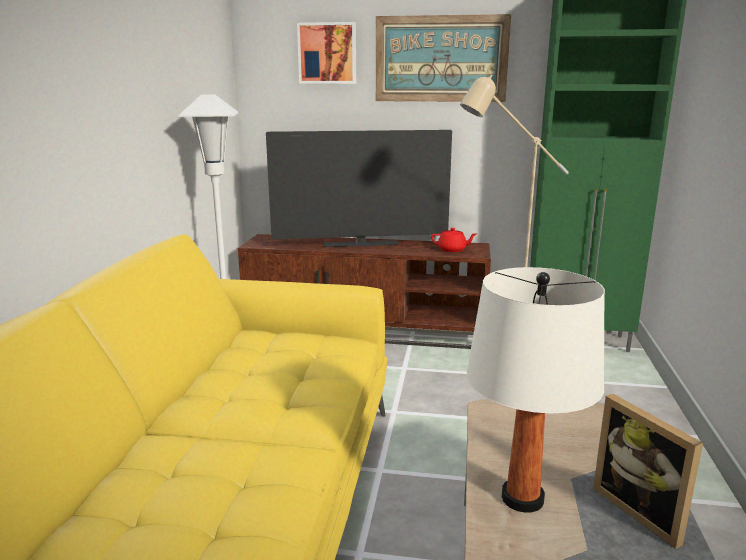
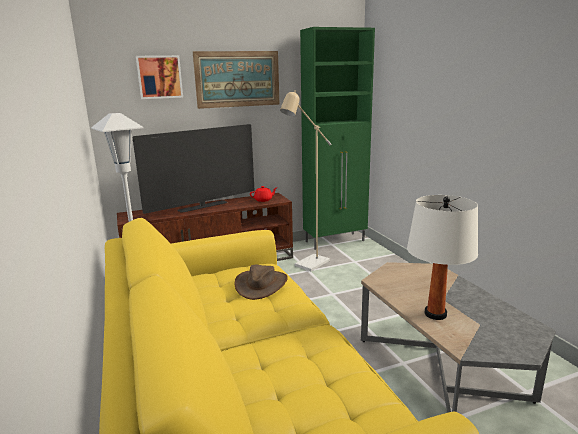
camera: 30 degrees left, 0 degrees up
(307, 364) = (261, 284): none -> brown hat
(643, 511) = (481, 302): picture frame -> none

